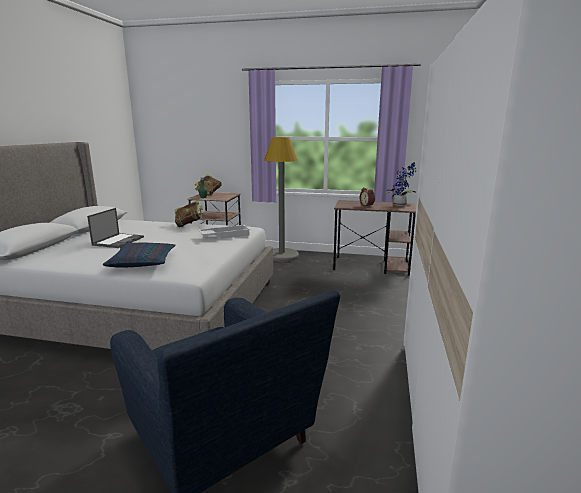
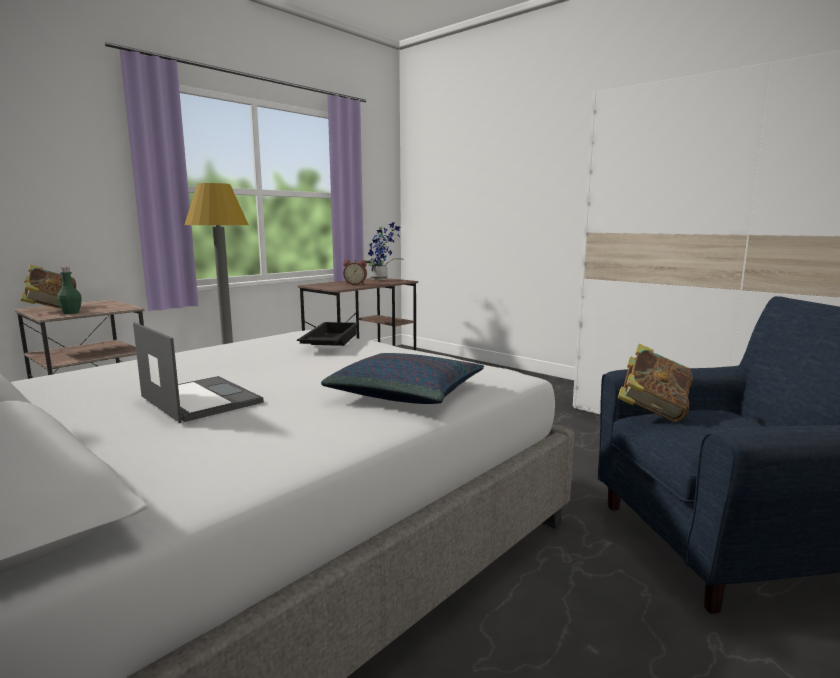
camera: 60 degrees left, 5 degrees down
(189, 225) = (203, 351): book -> book (653, 411)
(225, 235) = (329, 342): white tray -> black tray

